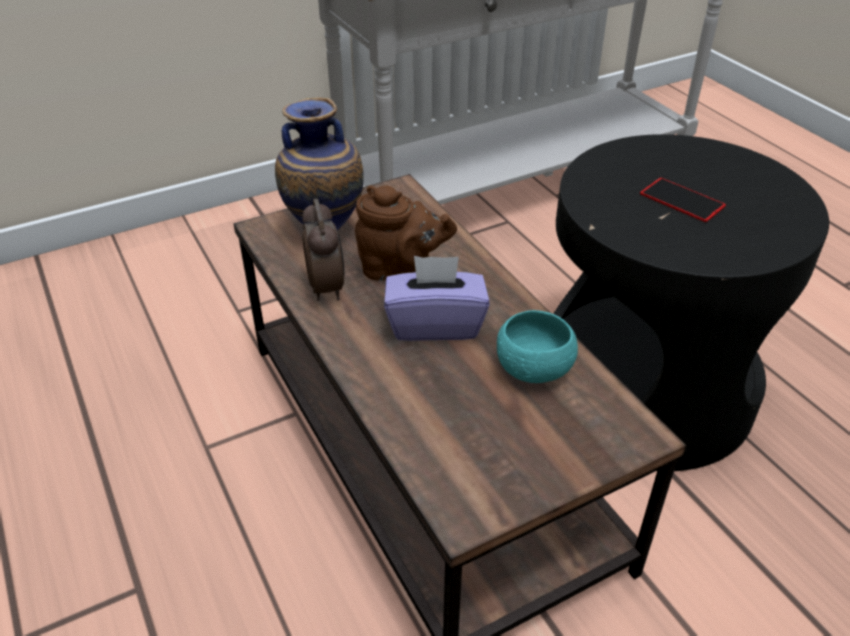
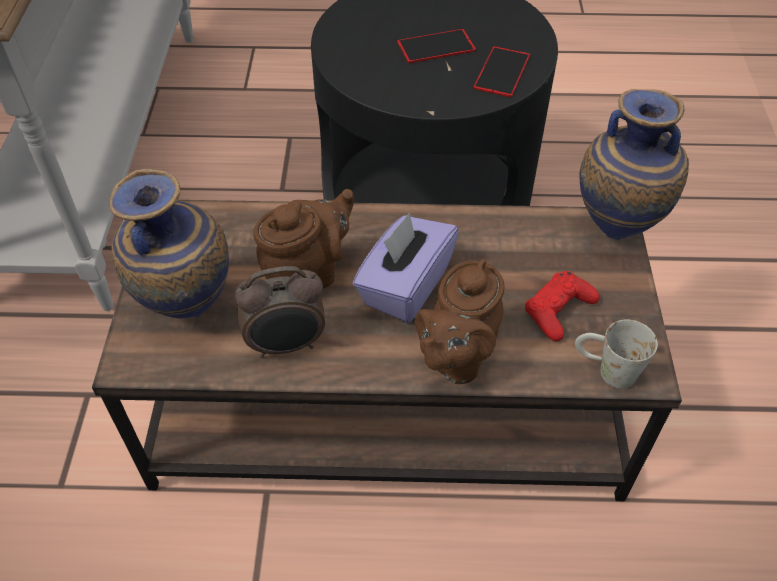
camera: 60 degrees left, 10 degrees up
(327, 287) = (287, 345): alarm clock -> alarm clock turned 150 degrees clockwise
(383, 381) = (456, 357): none -> brown teapot
(443, 485) = (605, 370): none -> white mug
(490, 428) = (558, 310): none -> red game controller
(533, 370) = (508, 250): turquoise bowl -> none
(636, 437) = (616, 229): none -> vase
(696, 246) = (502, 72): none -> phone

